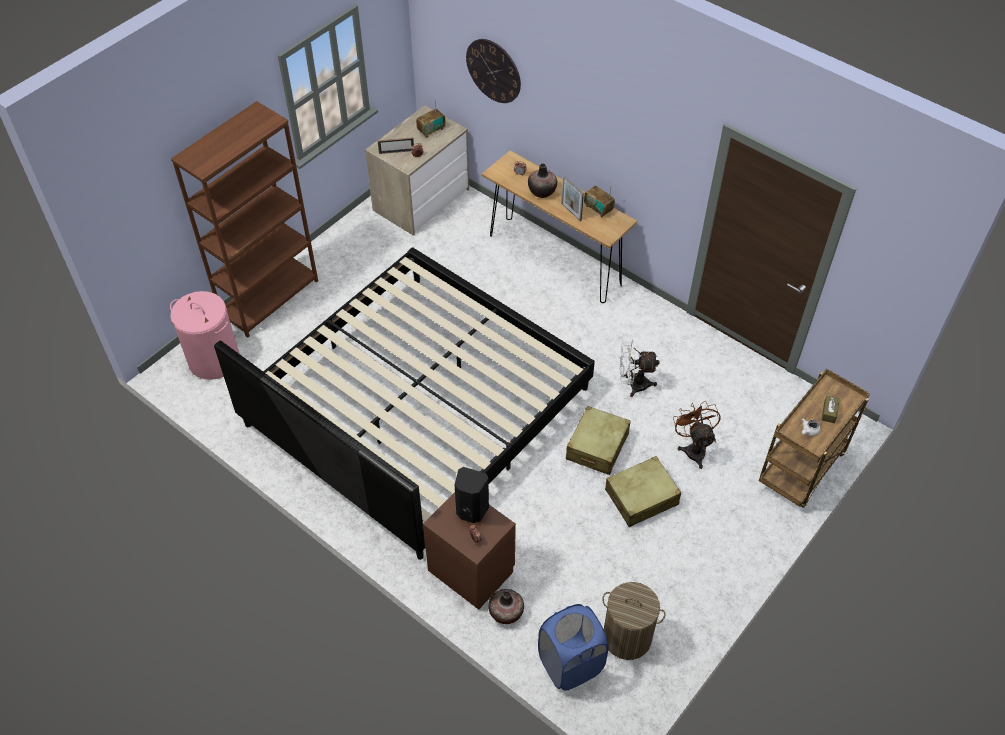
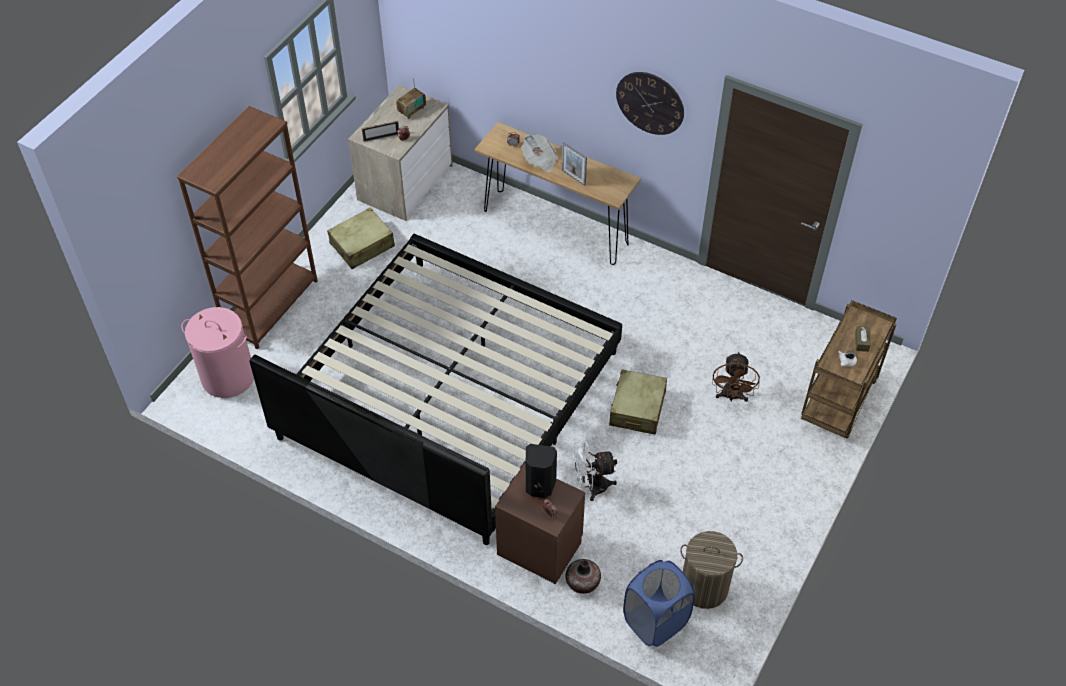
camera: 10 degrees left, 0 degrees up
(493, 71) = (475, 44): wall clock -> wall clock (650, 103)
(542, 191) = (539, 160): vase -> newspaper
(598, 208) = (599, 171): radio -> none
(633, 384) = (660, 342): white fan -> white fan (591, 486)
(641, 497) = (691, 452): beige suitcase -> beige suitcase (362, 245)
(693, 448) = (731, 397): brown fan -> brown fan turned 150 degrees counterclockwise

